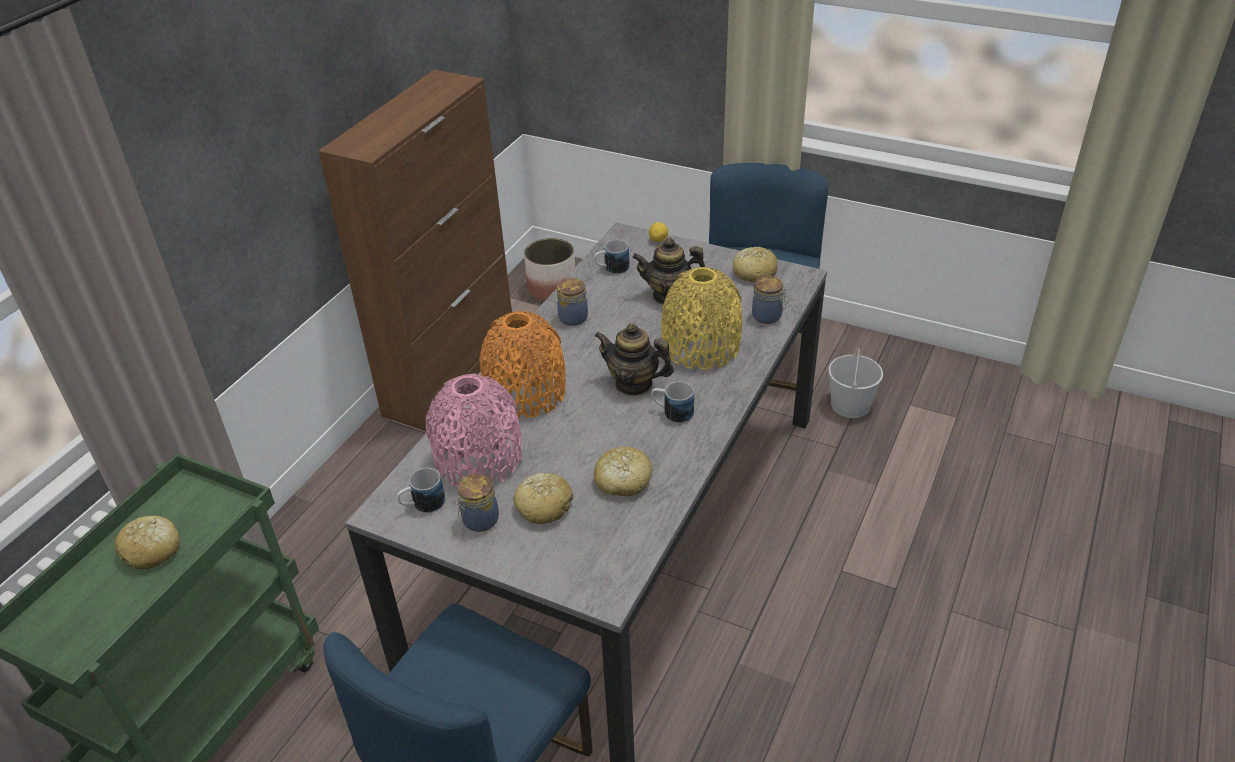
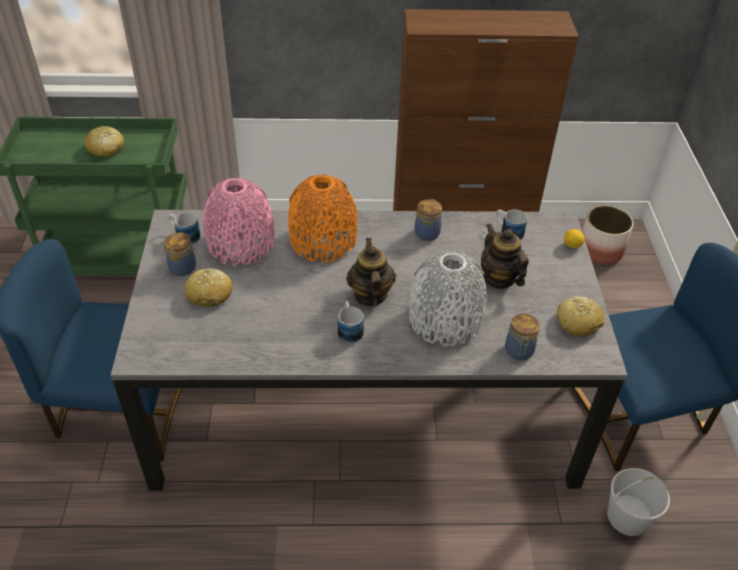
camera: 60 degrees right, 5 degrees up
(623, 480) = (256, 326): bread -> none
(701, 346) = (445, 320): yellow vase -> grey vase

